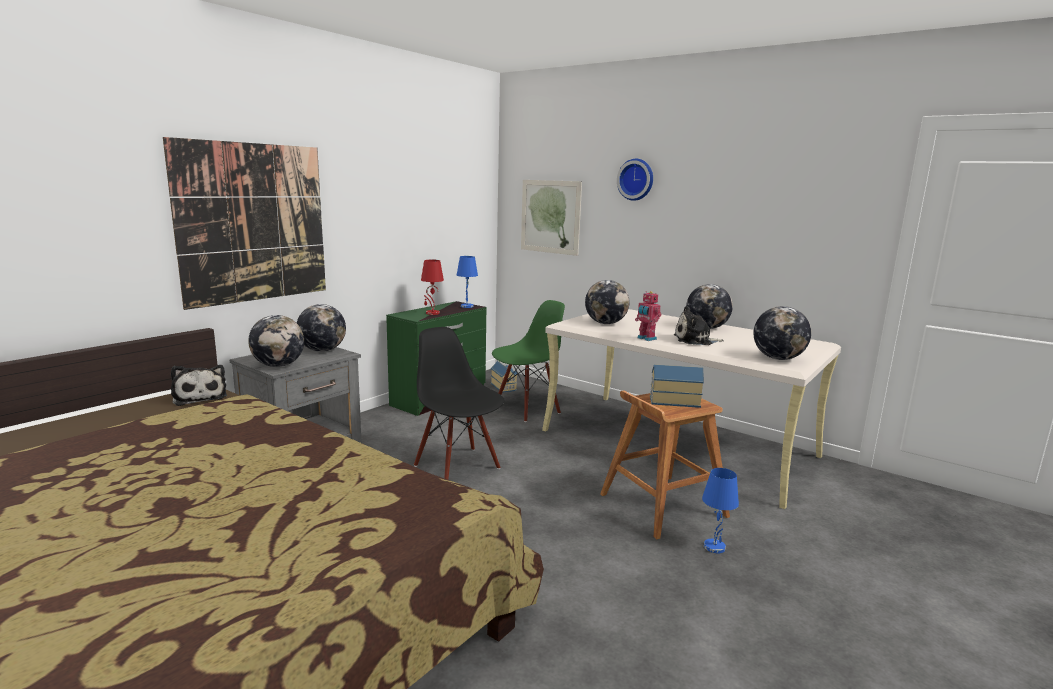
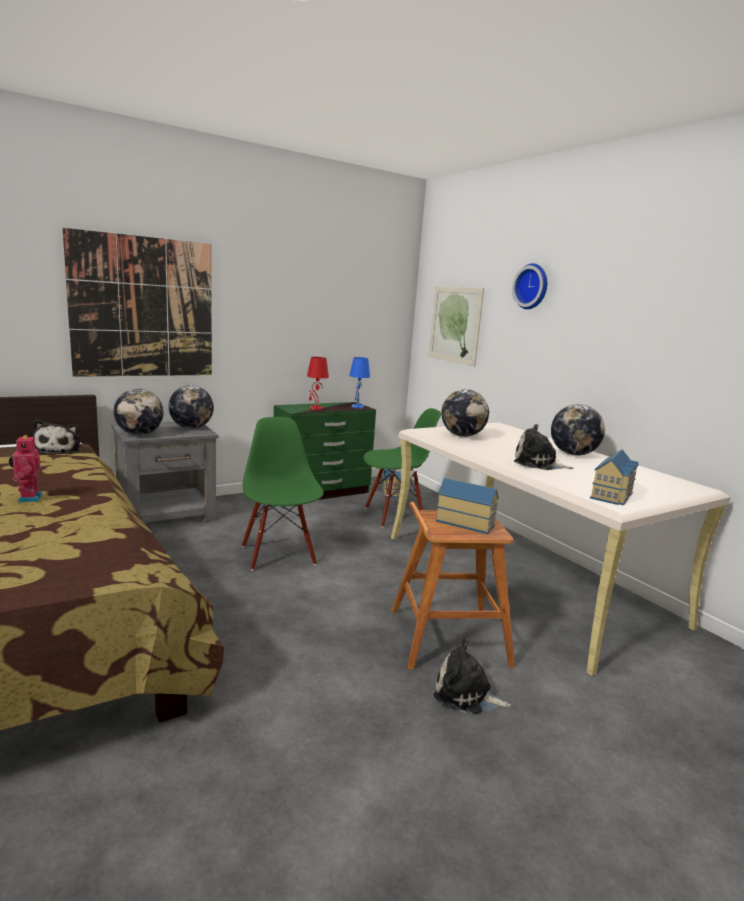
camera: 20 degrees right, 0 degrees up
(458, 466) = (279, 555): black chair -> green chair
(646, 339) = (483, 454): toy robot -> toy robot (28, 498)
(715, 547) = (466, 695): blue table lamp -> plush toy
(778, 358) = (613, 495): globe -> toy house

